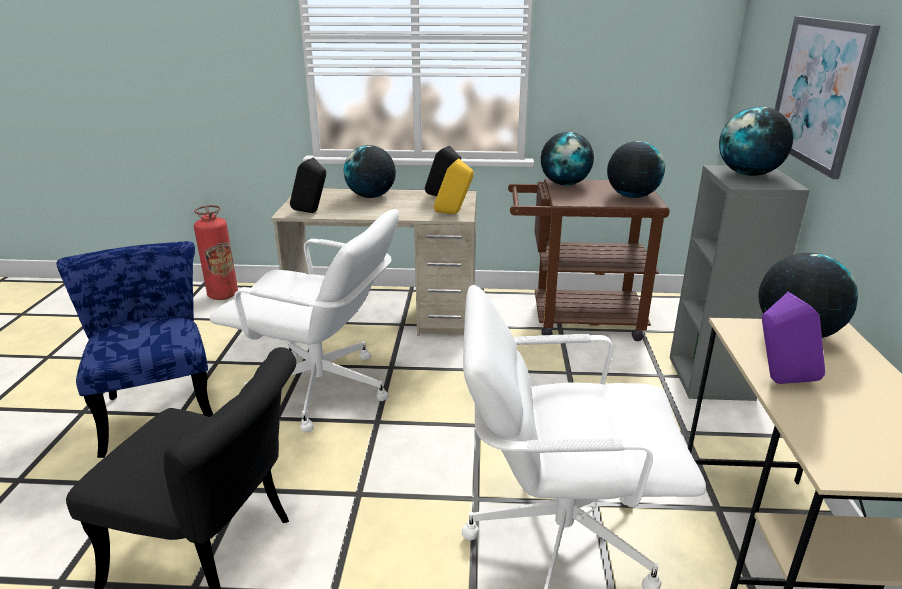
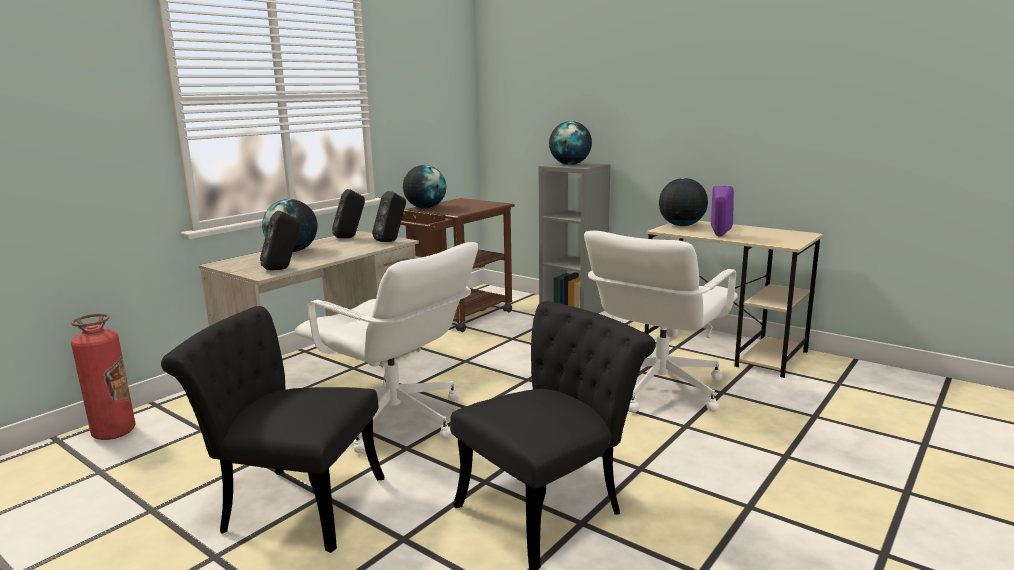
camera: 55 degrees left, 10 degrees down
(160, 407) = (291, 504): blue chair -> black chair
(321, 390) = (396, 421): white office chair -> white office chair turned 75 degrees clockwise
(453, 214) = (392, 241): yellow speaker -> black speaker
(632, 196) = (480, 204): globe -> none
(818, 92) = (592, 109): picture -> none

